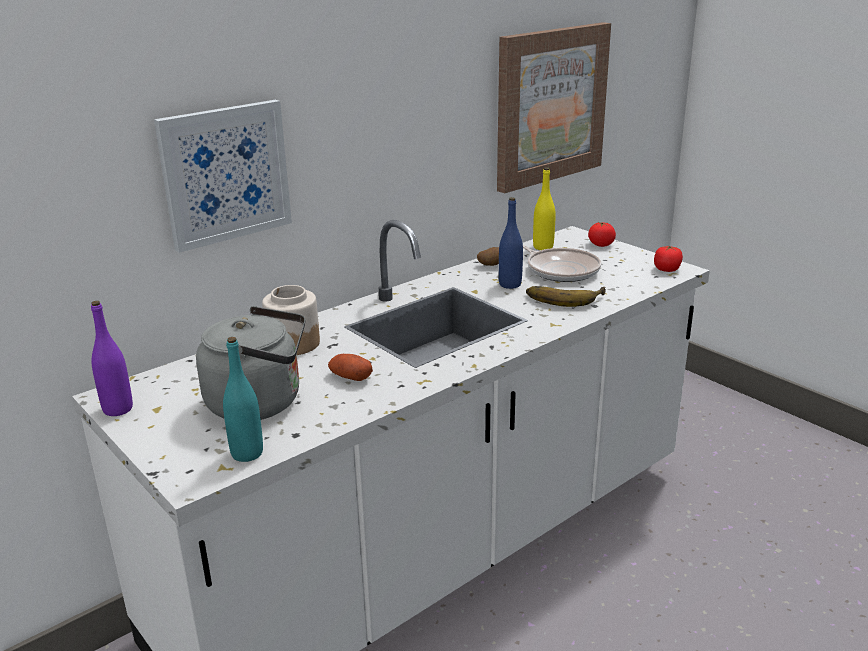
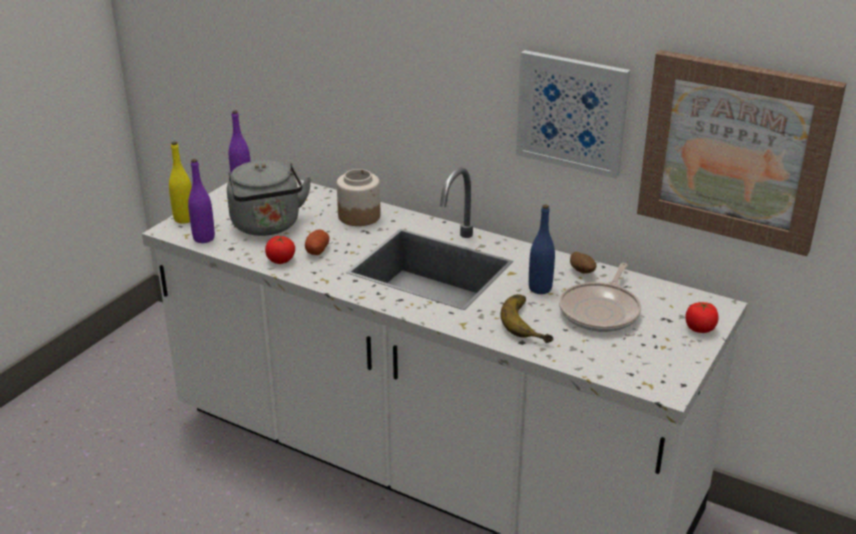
camera: 70 degrees right, 5 degrees up
(225, 174) = (366, 71): picture -> picture (572, 113)
(247, 453) = (204, 238): turquoise bottle -> purple bottle
(543, 247) = (658, 293): yellow bottle -> yellow bottle (184, 219)
(666, 269) = (657, 380): tomato -> tomato (281, 260)

